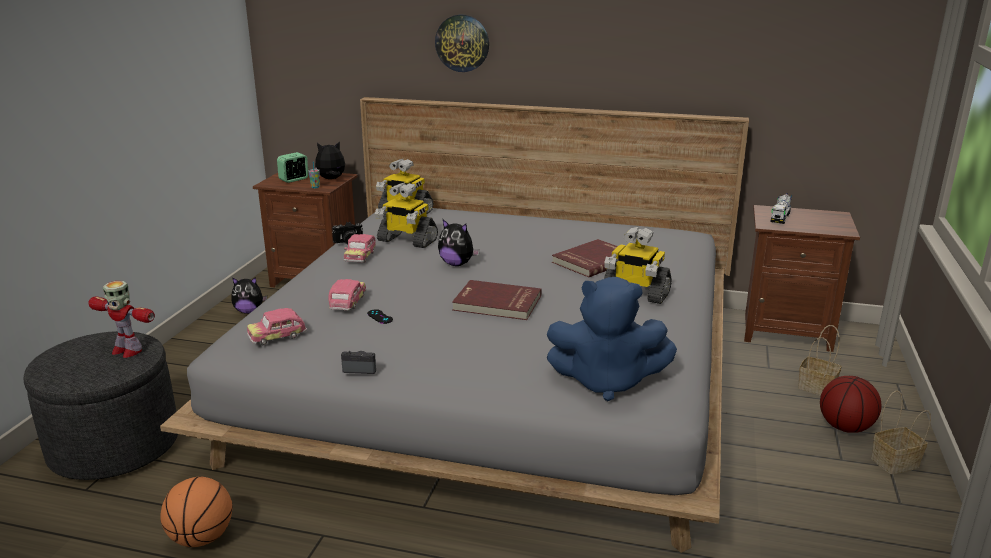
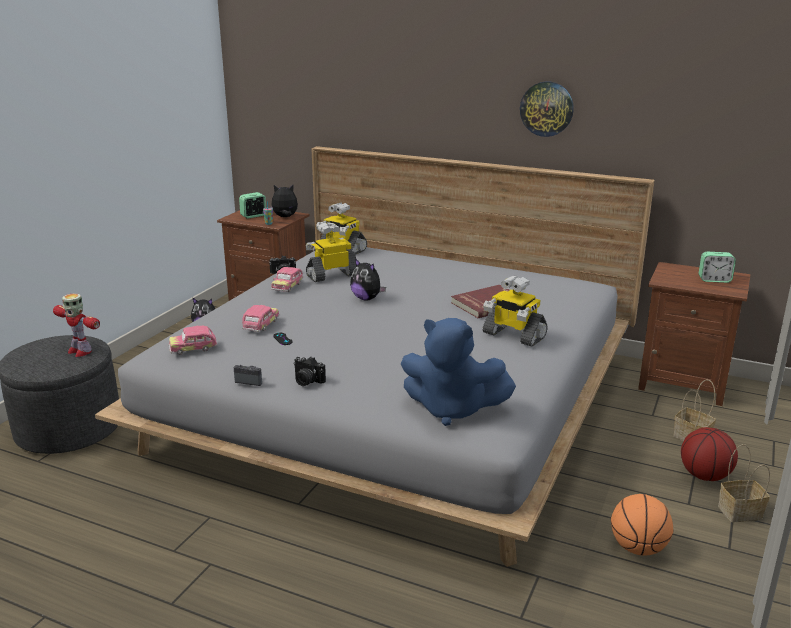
camera: 10 degrees right, 0 degrees up
(201, 538) = (114, 508): basketball -> basketball (638, 548)
(406, 240) = (332, 275): toy robot -> toy robot turned 120 degrees clockwise
(428, 363) = (306, 381): none -> camera
(462, 43) = (400, 101): wall clock -> wall clock (546, 109)
(497, 303) = (386, 335): red book -> none
(780, 217) = (677, 275): toy truck -> none
(818, 220) = (714, 280): none -> alarm clock

